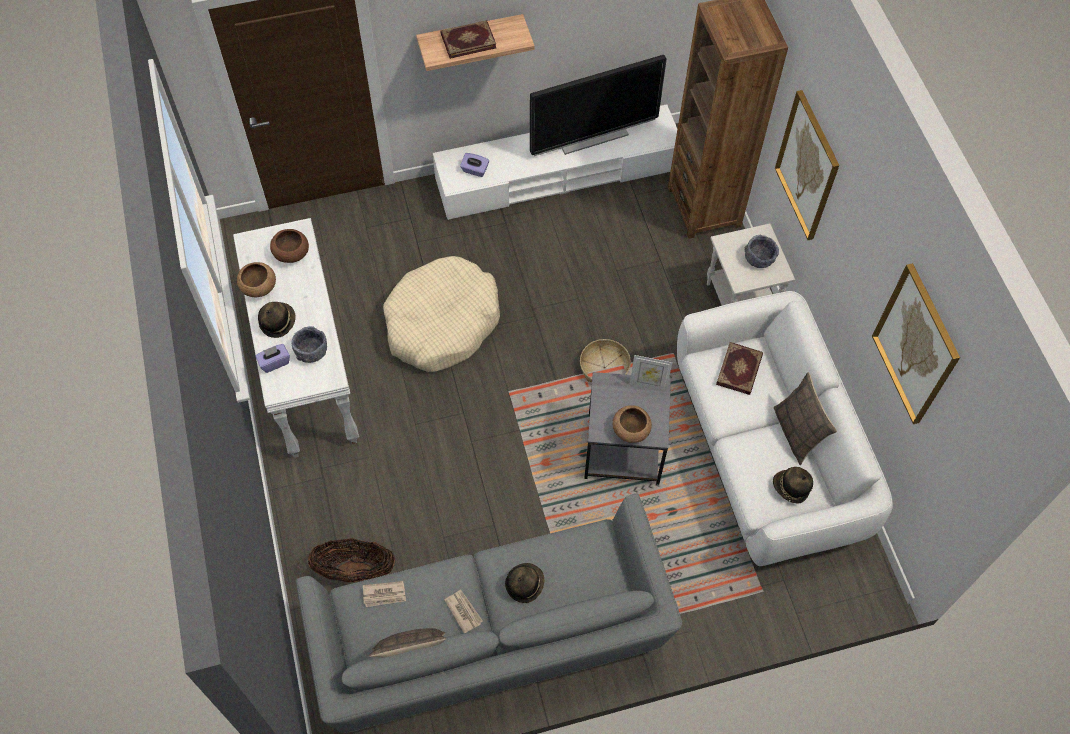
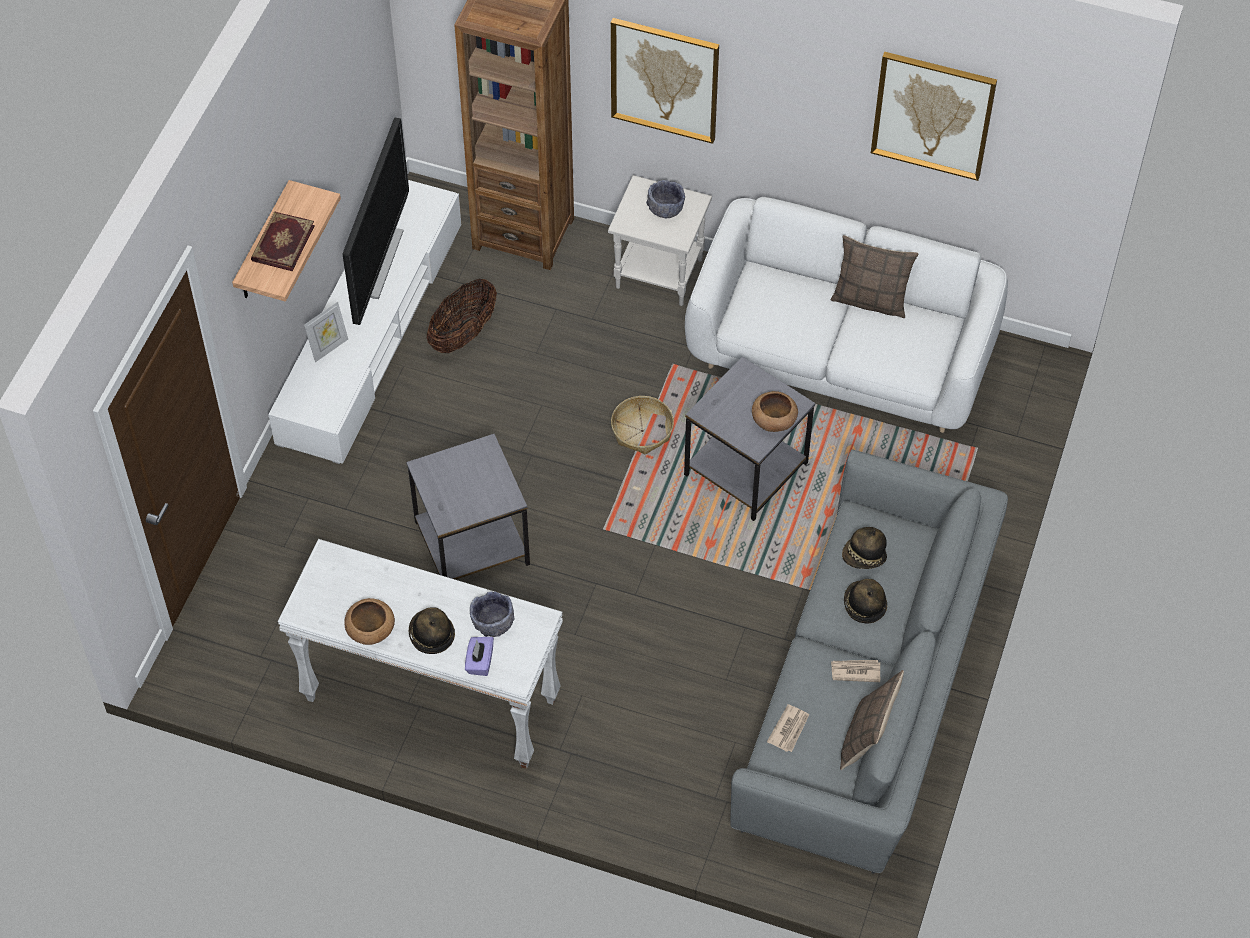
camera: 55 degrees left, 5 degrees down
(291, 253) = (351, 578): brown bowl -> none
(355, 570) = (703, 779): basket -> basket (463, 334)
(442, 323) = (470, 542): beige dog bed -> grey side table
(474, 170) = (327, 389): purple tissue box -> none
(648, 384) = (735, 378): picture frame -> picture frame (329, 348)
(740, 370) = (771, 300): book -> none
(790, 488) = (923, 339): hat -> hat (864, 557)

